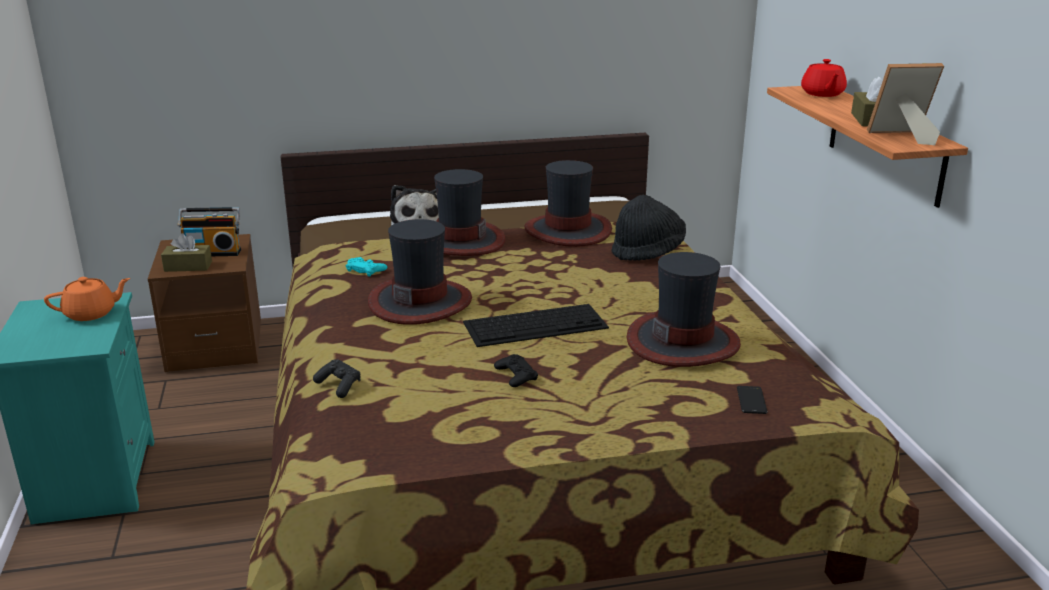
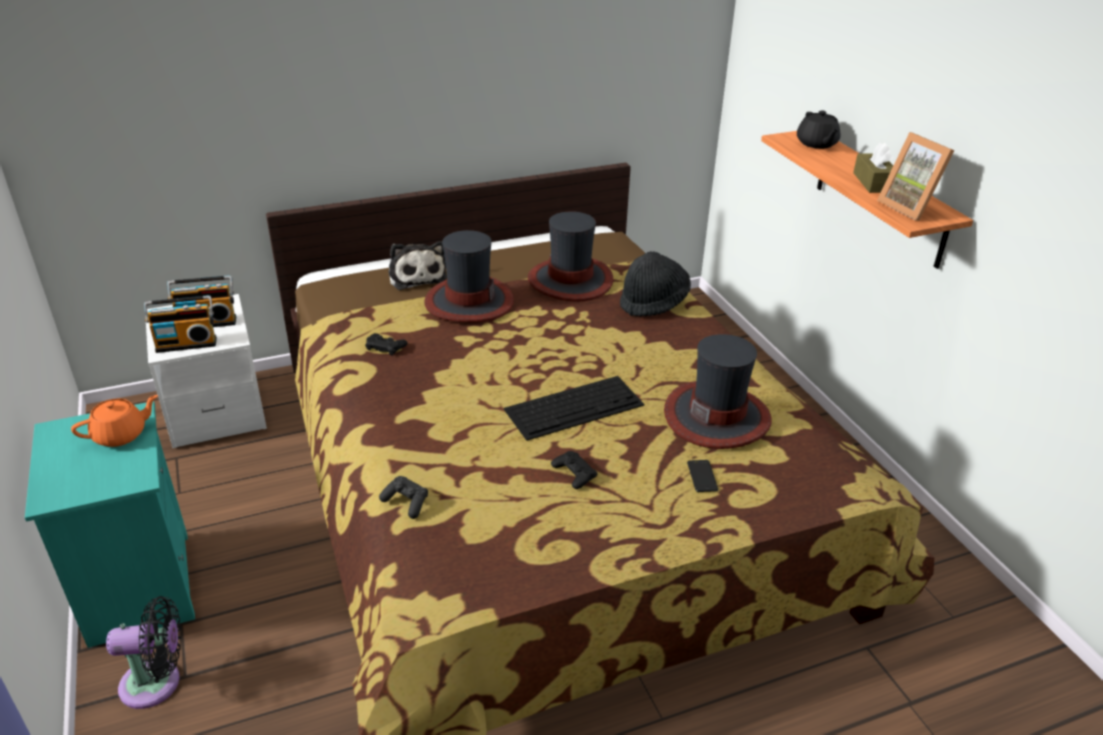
camera: 10 degrees left, 10 degrees up
(83, 560) = (157, 683): none -> black fan
(188, 266) = (187, 343): brown tissue box -> radio
(215, 346) = (216, 410): brown nightstand -> white nightstand
(366, 270) = (385, 347): turquoise game controller -> black game controller
(420, 302) = (453, 386): hat -> none
(751, 400) = (796, 482): phone -> phone (702, 476)
(822, 94) = (816, 144): red teapot -> black teapot
(902, 137) = (910, 207): picture frame -> picture frame turned 105 degrees counterclockwise

